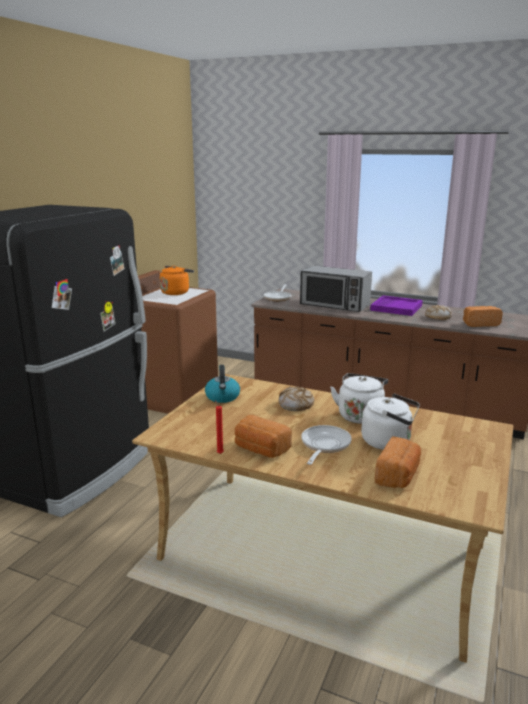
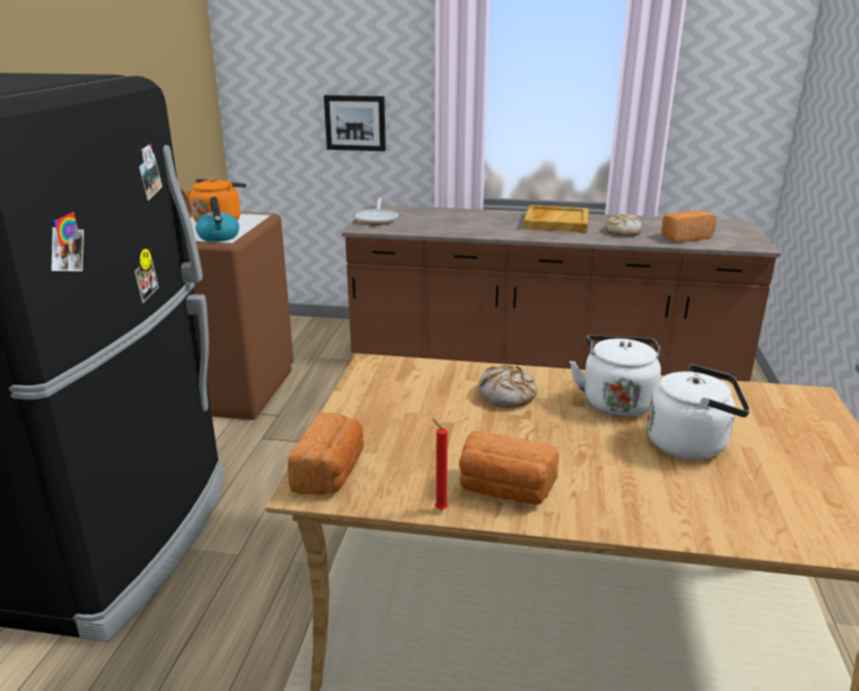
camera: 15 degrees left, 5 degrees up
(223, 397) = (381, 397): kettle -> kettle (219, 237)
(276, 235) = (355, 123): none -> picture
(324, 445) = (600, 466): frying pan -> none
(334, 305) = (467, 225): microwave -> none
(396, 307) = (556, 222): purple tray -> beige tray
(398, 476) = (749, 505): bread -> bread (331, 473)

